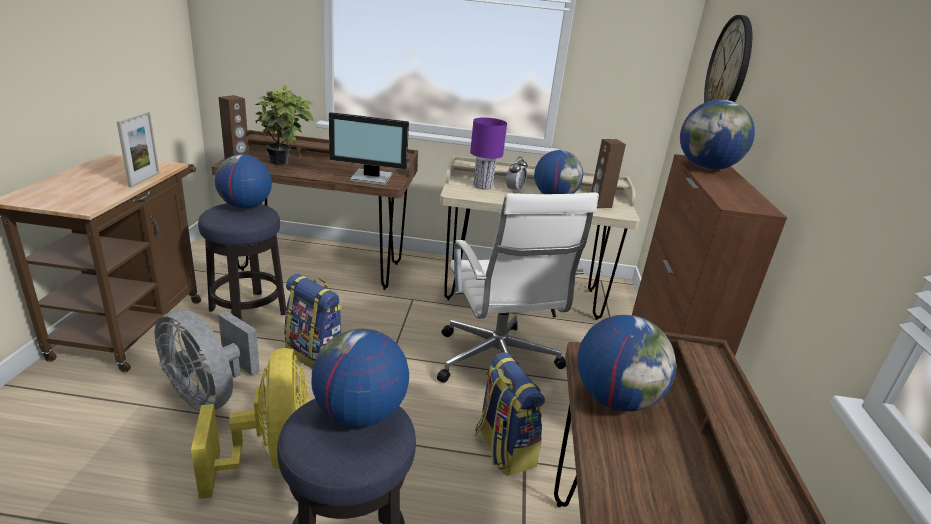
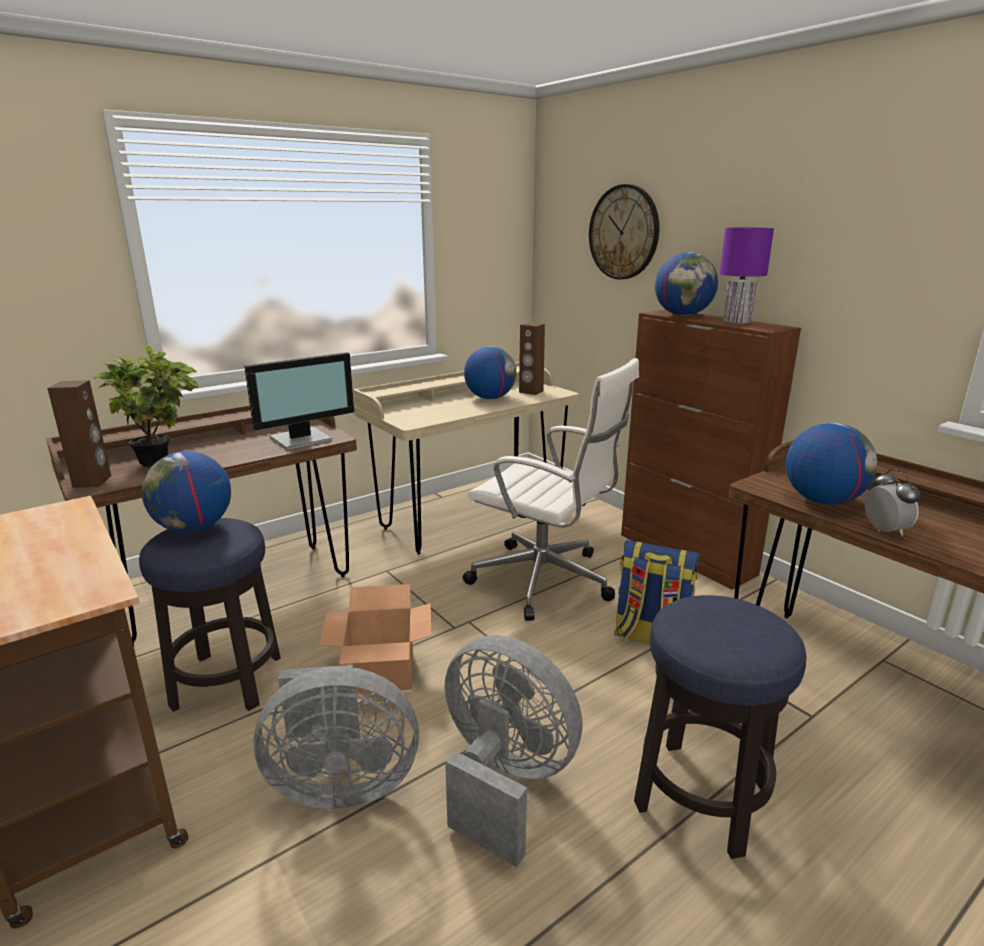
camera: 40 degrees left, 5 degrees down
(144, 180) = (86, 532): picture frame -> none
(271, 455) = (504, 781): yellow fan -> grey fan
(316, 354) = (382, 671): backpack -> cardboard box
(359, 414) = (713, 614): globe -> none
(482, 186) = (417, 410): purple table lamp -> purple table lamp (737, 321)
(514, 190) = (449, 404): alarm clock -> alarm clock (885, 531)

